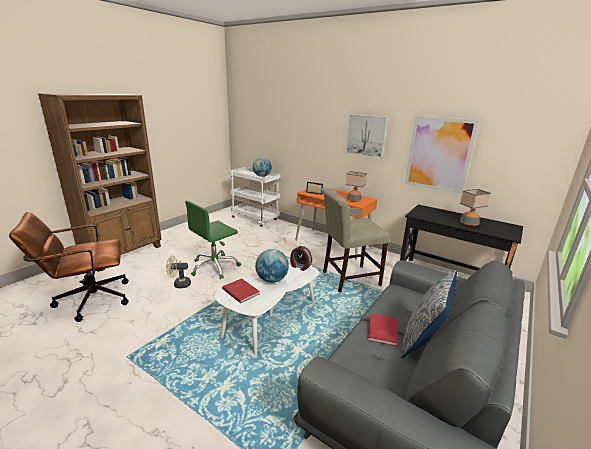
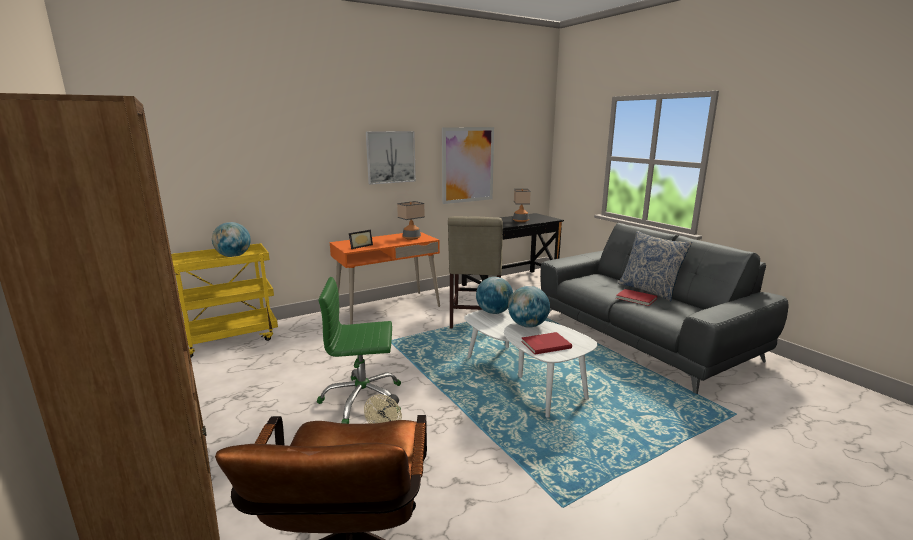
camera: 65 degrees left, 5 degrees down
(215, 267) = (362, 400): green office chair -> green office chair turned 105 degrees clockwise
(256, 219) = (231, 339): white cart -> yellow cart
(300, 266) = (494, 312): alarm clock -> globe

